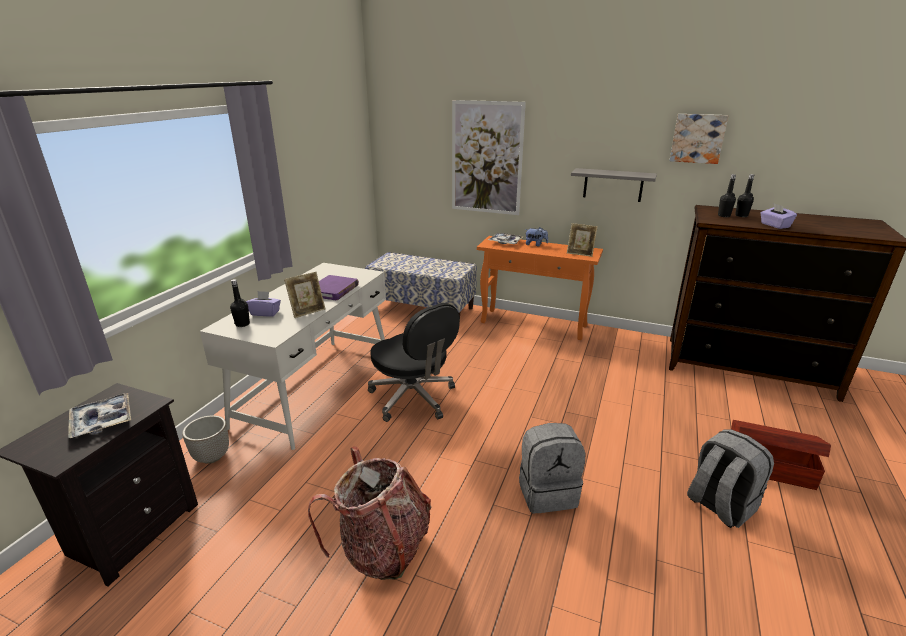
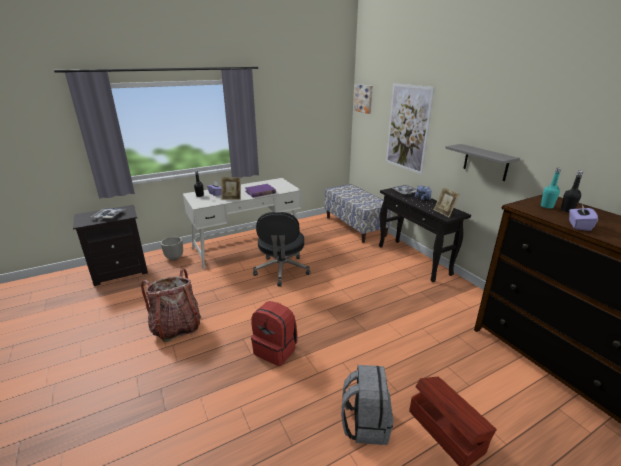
camera: 40 degrees right, 0 degrees up
(534, 324) = (414, 260): orange console table -> black console table
(547, 492) = (276, 350): grey backpack -> red backpack
(697, 138) = (558, 130): picture -> picture (364, 98)
(724, 216) = (546, 206): black bottle -> turquoise bottle

